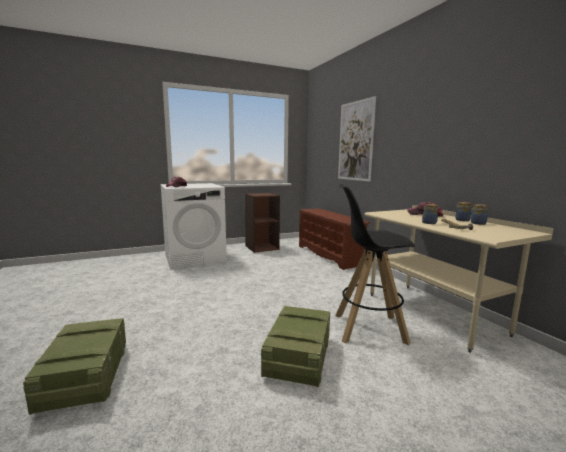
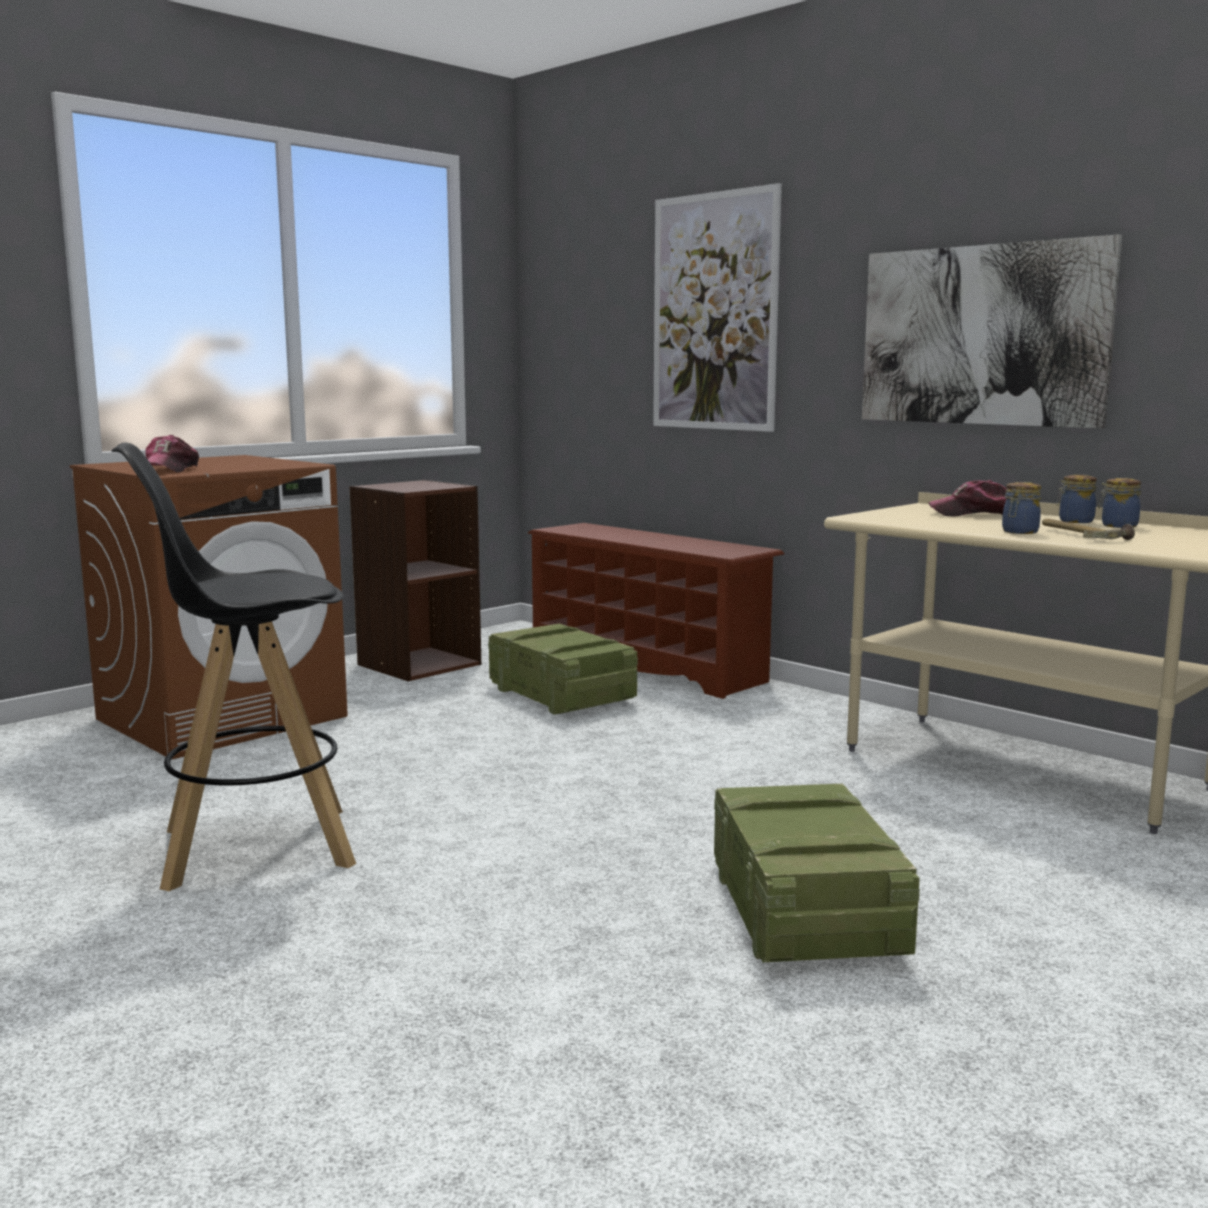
camera: 20 degrees left, 0 degrees up
(86, 376) = (265, 1067): crate -> crate (559, 694)
(195, 257) = (223, 717): white washing machine -> brown washing machine
(368, 328) = (908, 824): black stool -> black stool (254, 848)
(436, 147) = (981, 335): none -> picture

